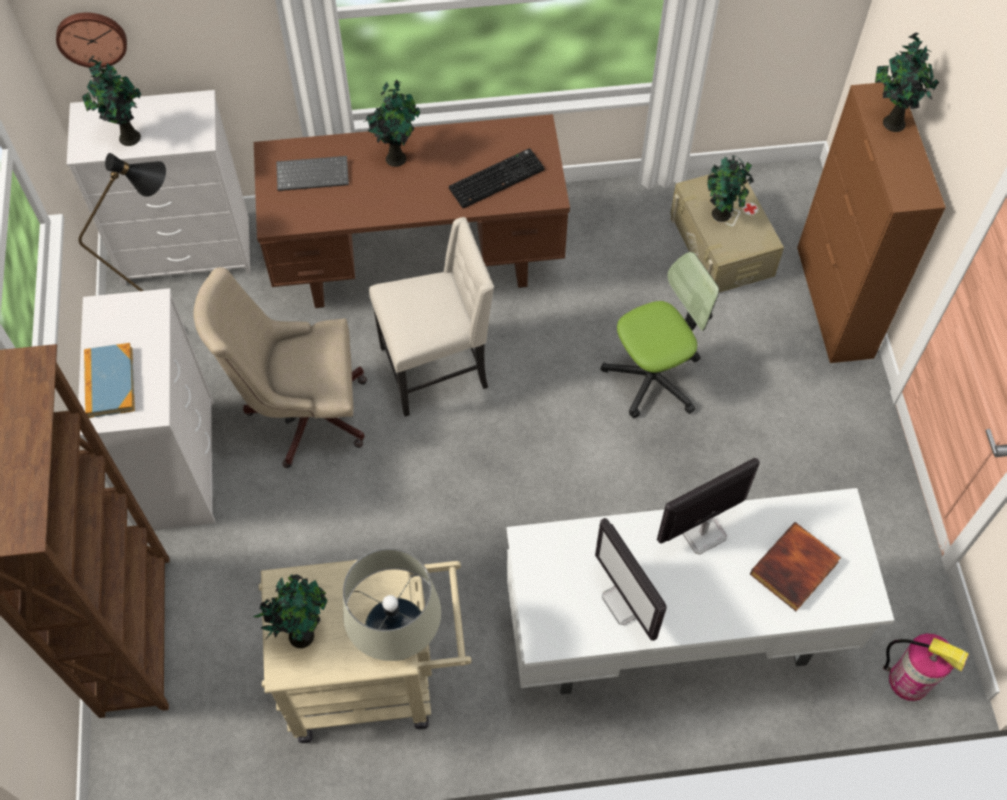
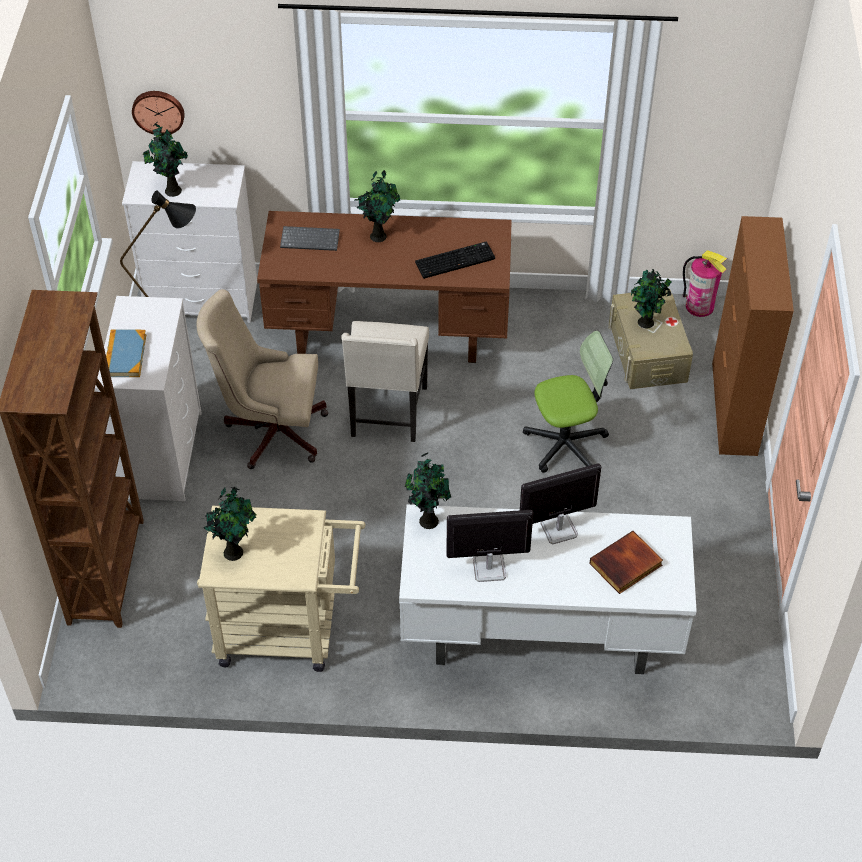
camera: 10 degrees right, 10 degrees down
(397, 638) = (305, 564): beige table lamp -> none
(436, 368) = (387, 413): beige chair -> beige chair turned 105 degrees clockwise
(627, 602) = (488, 568): monitor -> monitor turned 105 degrees clockwise
(892, 122) = (767, 246): potted plant -> potted plant (427, 520)
(909, 680) = (728, 698): fire extinguisher -> fire extinguisher (699, 306)

